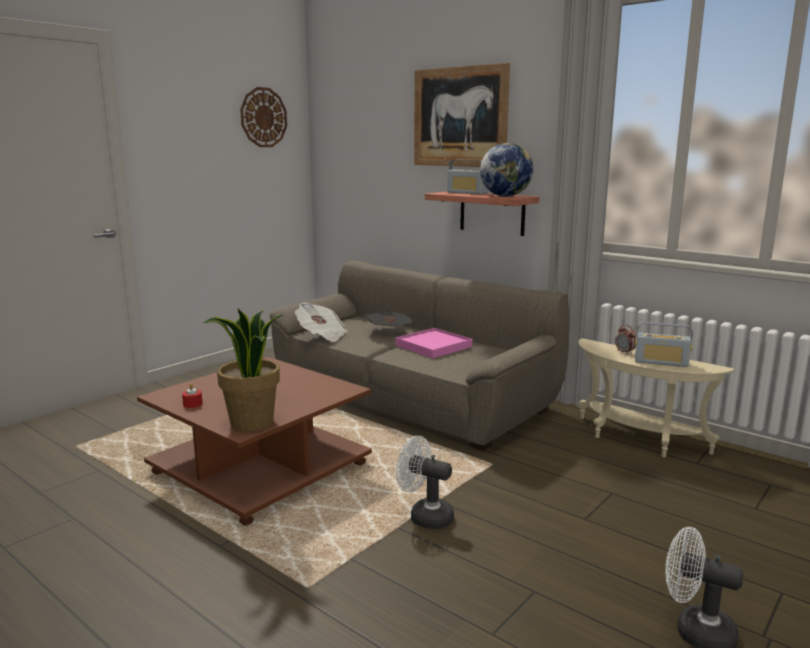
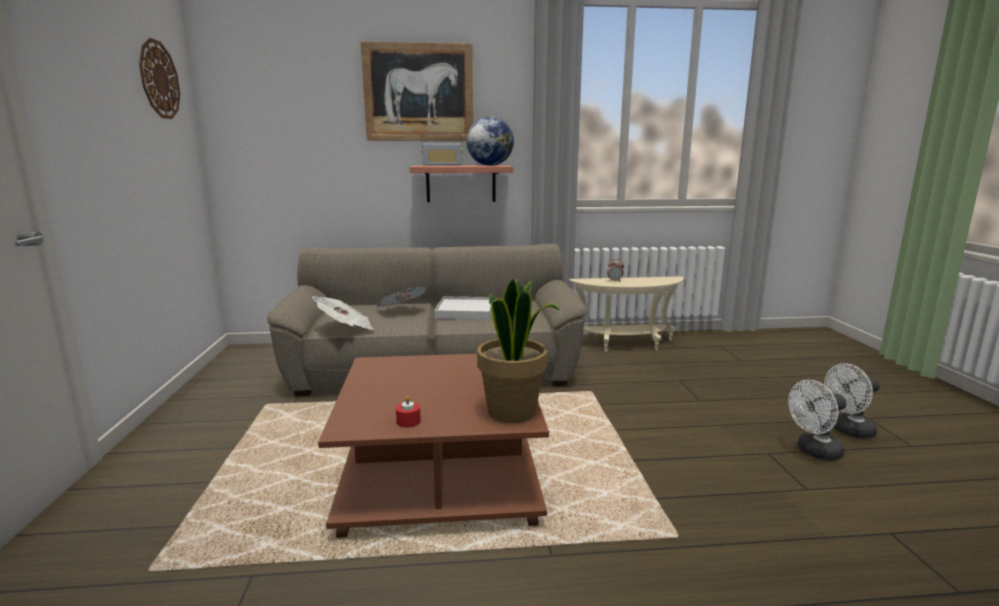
camera: 45 degrees left, 0 degrees up
(424, 516) = (629, 444): white fan -> white fan (814, 452)
(433, 346) = (465, 311): pink tray -> white tray
(661, 362) = (646, 281): radio -> none

